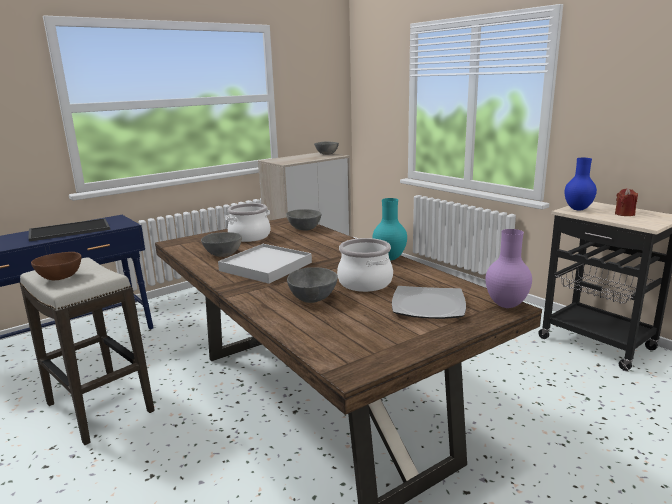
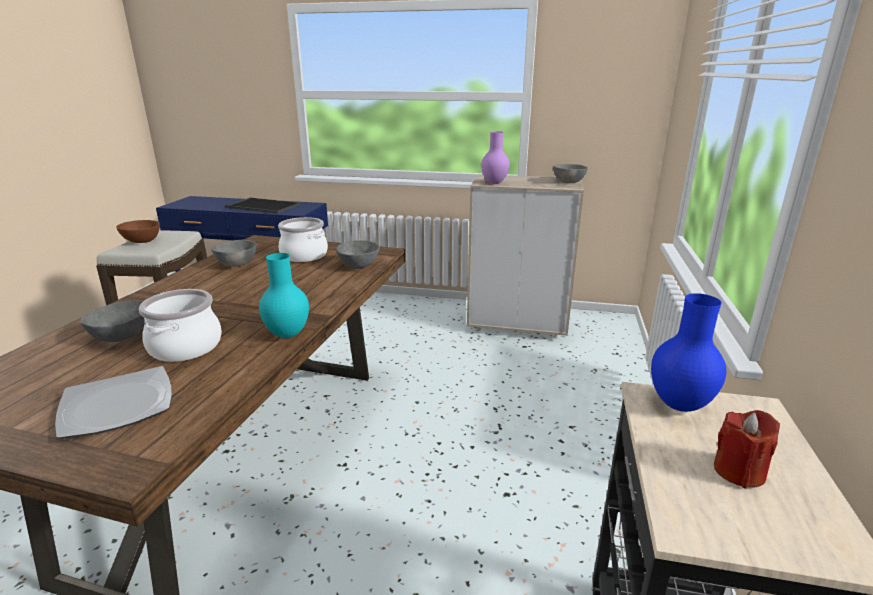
camera: 50 degrees right, 5 degrees up
(265, 266) = (212, 289): white tray -> none
(506, 305) = (136, 464): purple vase -> purple vase (495, 183)

